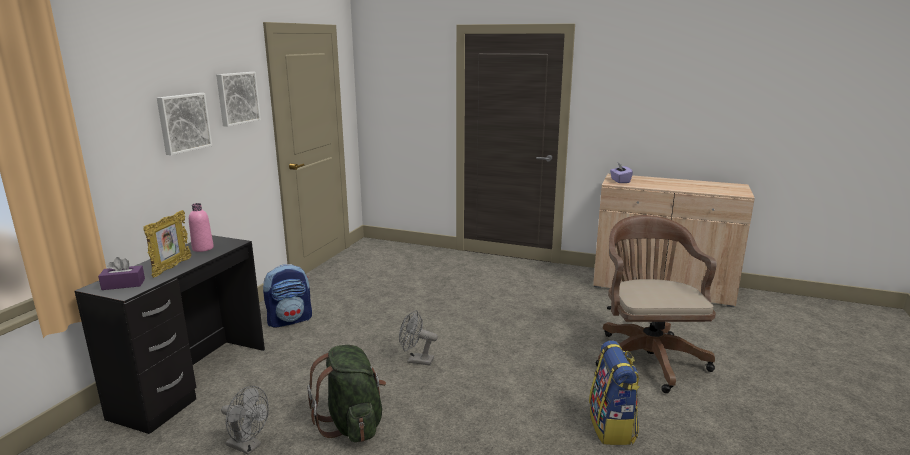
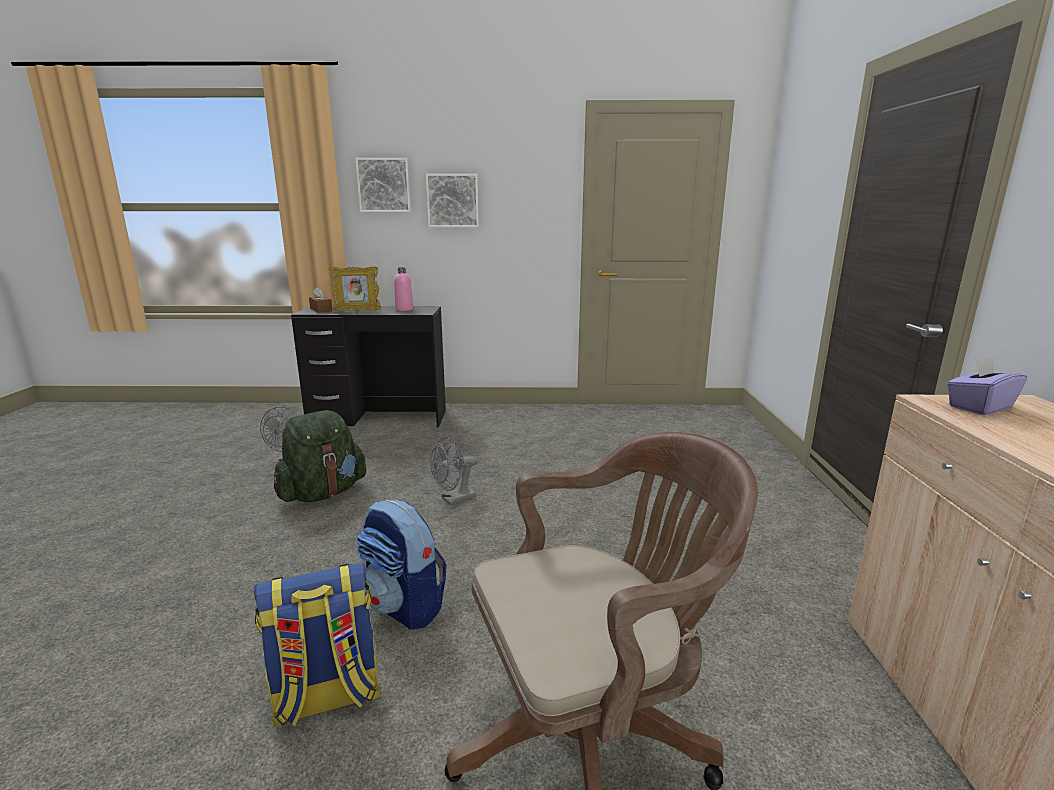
camera: 70 degrees right, 0 degrees up
(123, 284) = (321, 309): purple tissue box -> brown tissue box
(237, 98) = (527, 184): picture -> picture (384, 185)
(290, 320) = (500, 422): backpack -> backpack (405, 606)
(416, 360) = (454, 499): grey fan -> grey fan turned 120 degrees counterclockwise

